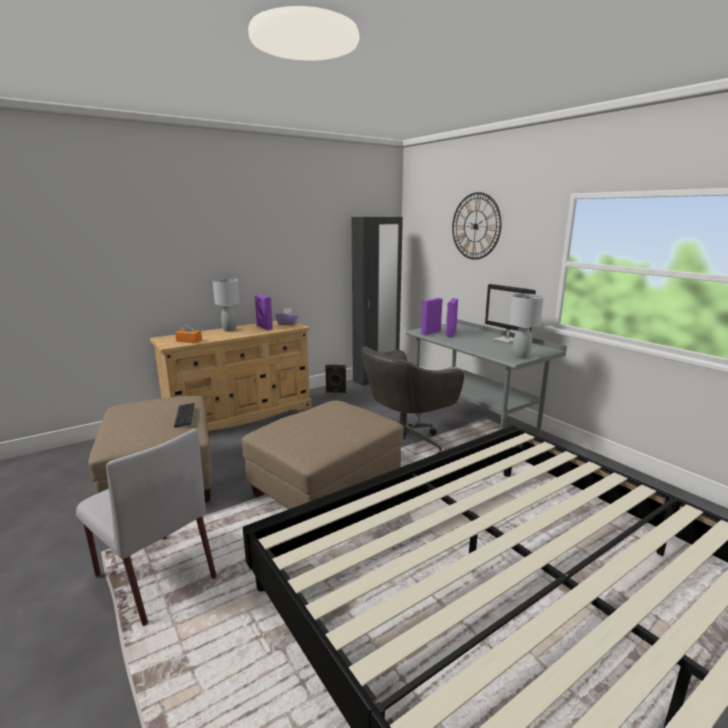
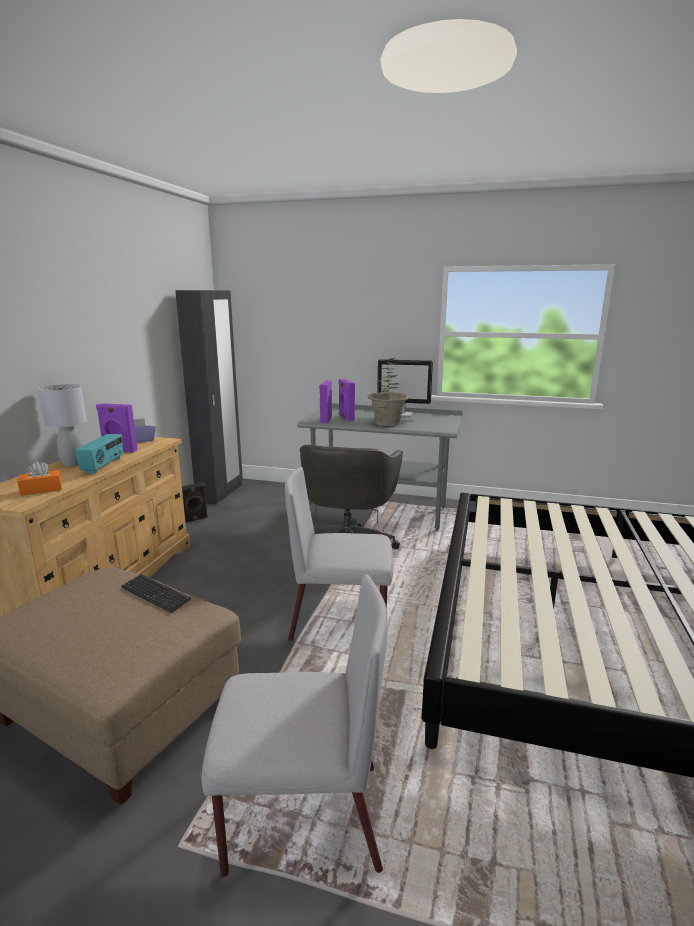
camera: 40 degrees left, 0 degrees up
(238, 334) = (103, 466): none -> radio
(326, 489) = (341, 621): beige ottoman -> grey chair
(474, 344) = (387, 423): none -> potted plant
(475, 226) = (331, 300): wall clock -> none
(521, 356) = (444, 425): grey table lamp -> none

